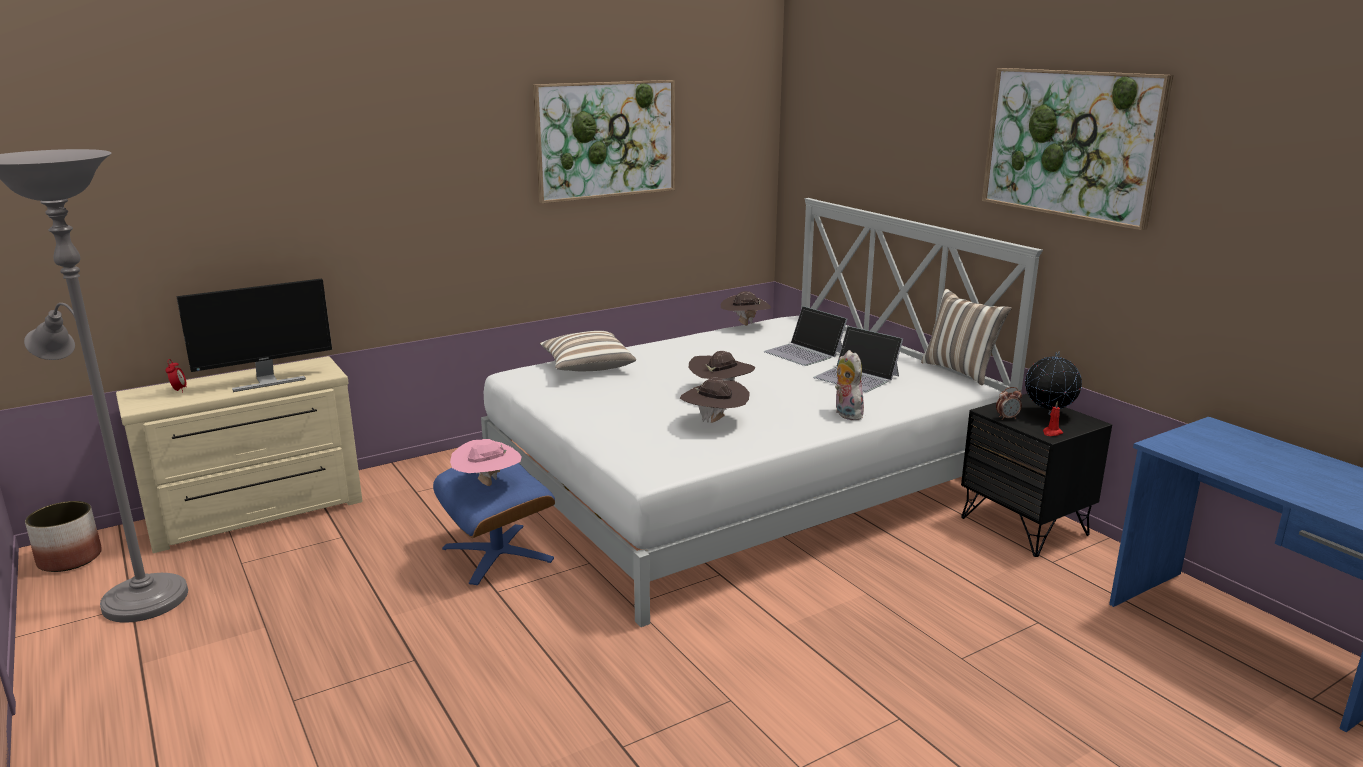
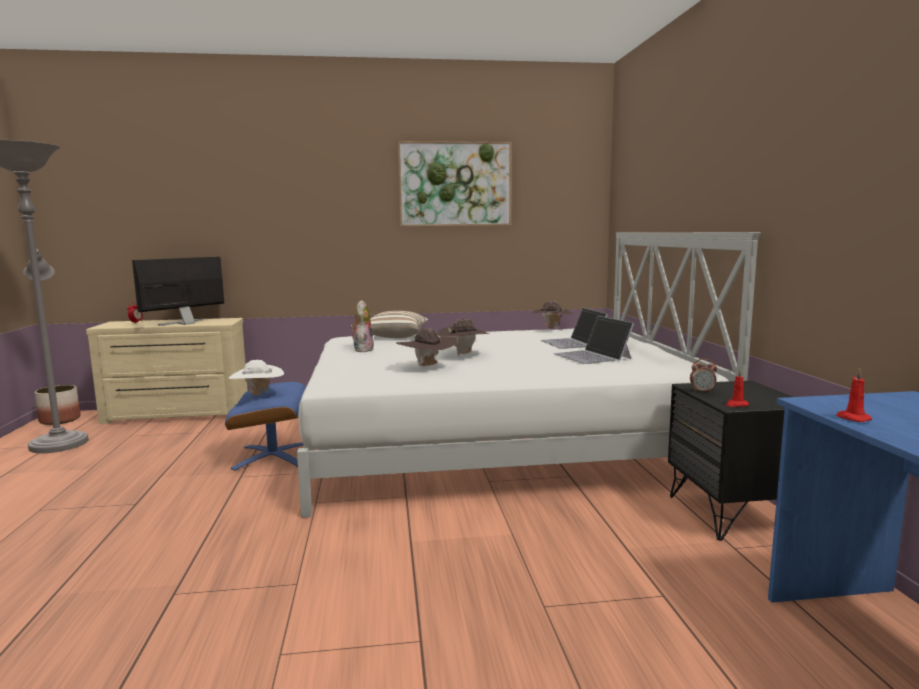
camera: 25 degrees right, 10 degrees down
(266, 381) = (185, 323): monitor -> monitor turned 135 degrees clockwise
(487, 484) = (258, 395): pink hat -> white hat
(846, 414) = (545, 374): plush toy -> plush toy (362, 350)
(961, 371) = (700, 362): pillow -> none
(1048, 414) = (752, 394): globe -> none
(1070, 144) = (783, 123): picture -> none
(1206, 462) = (852, 418): none -> red candle

